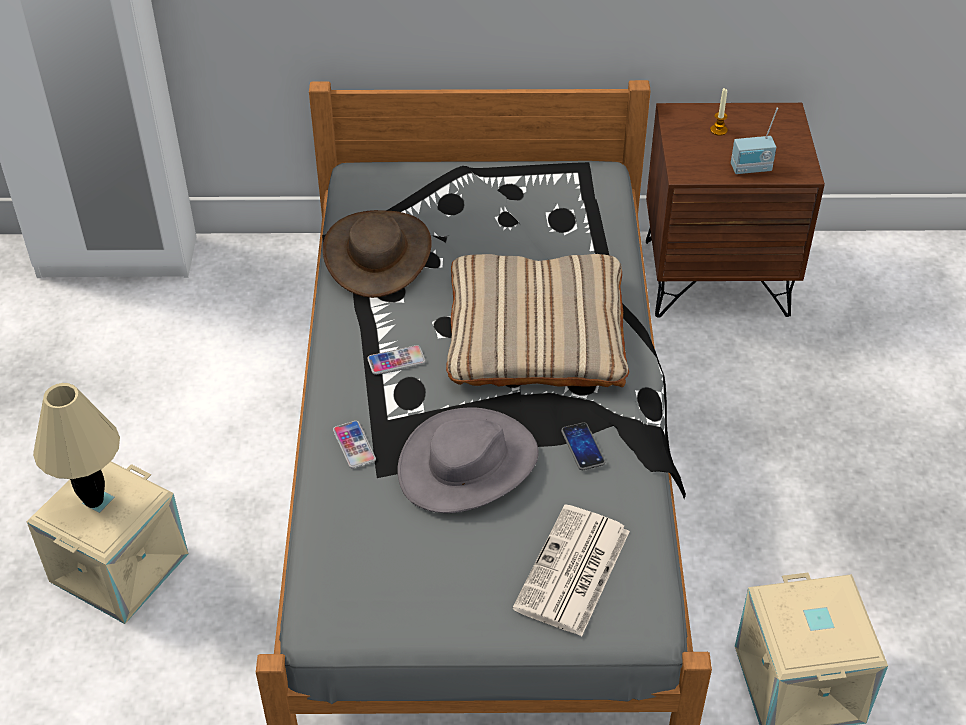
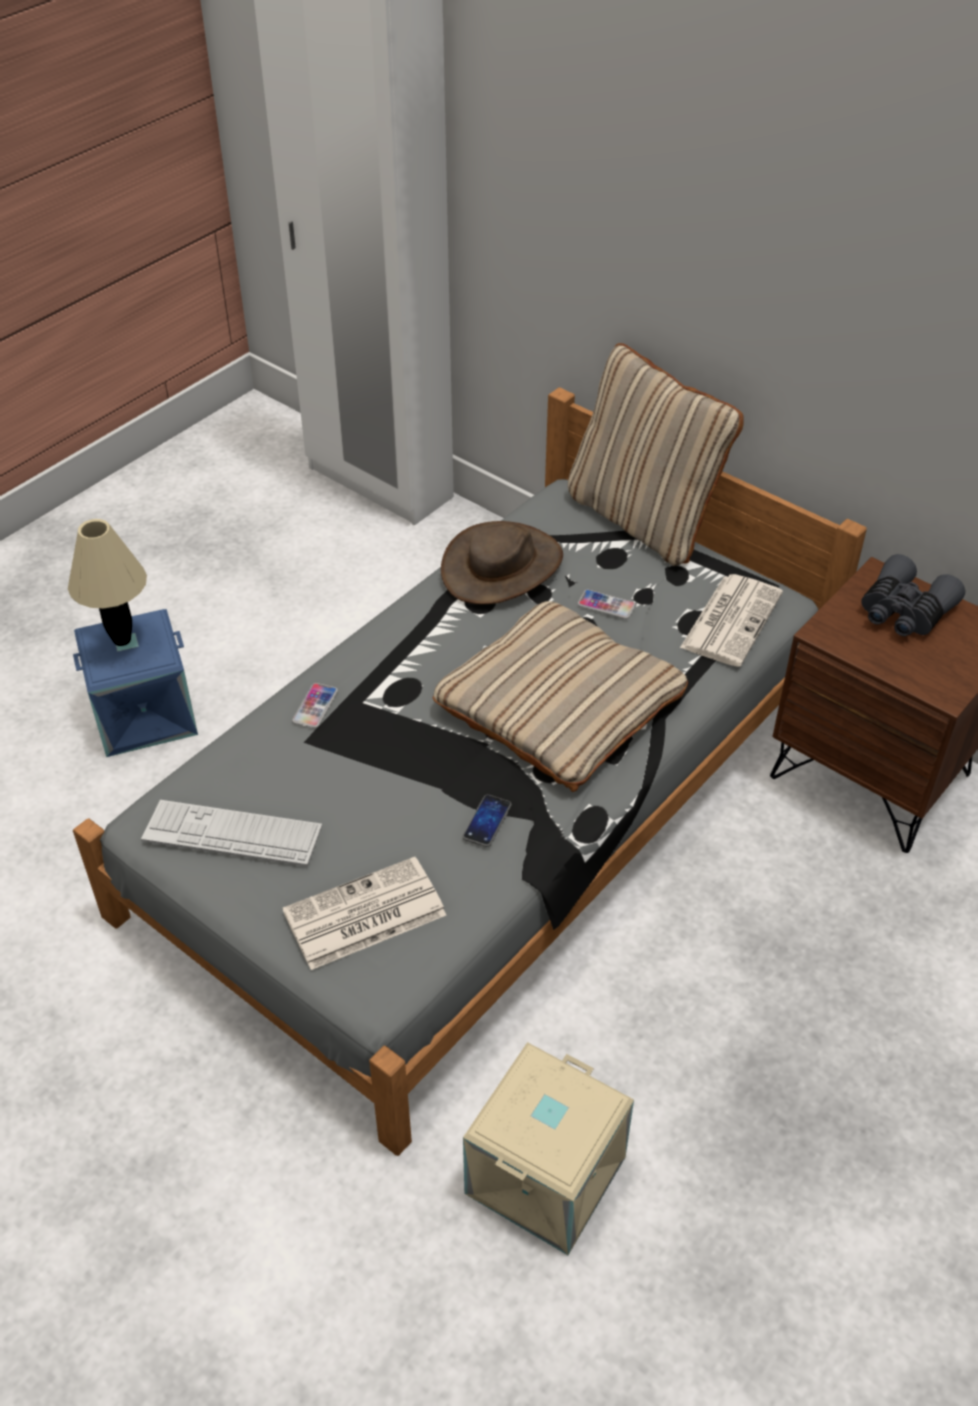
camera: 40 degrees right, 0 degrees up
(118, 566) = (145, 712): beige storage box -> blue storage box
(396, 361) = (421, 660): phone -> phone (606, 605)
(404, 582) = (232, 834): none -> keyboard
(441, 162) = (643, 518): none -> beige pillow
(468, 464) = (380, 776): grey hat -> none
(584, 203) = (731, 619): none -> newspaper
(718, 130) = (904, 611): candle -> grey binoculars
(751, 169) = (894, 664): radio -> none

